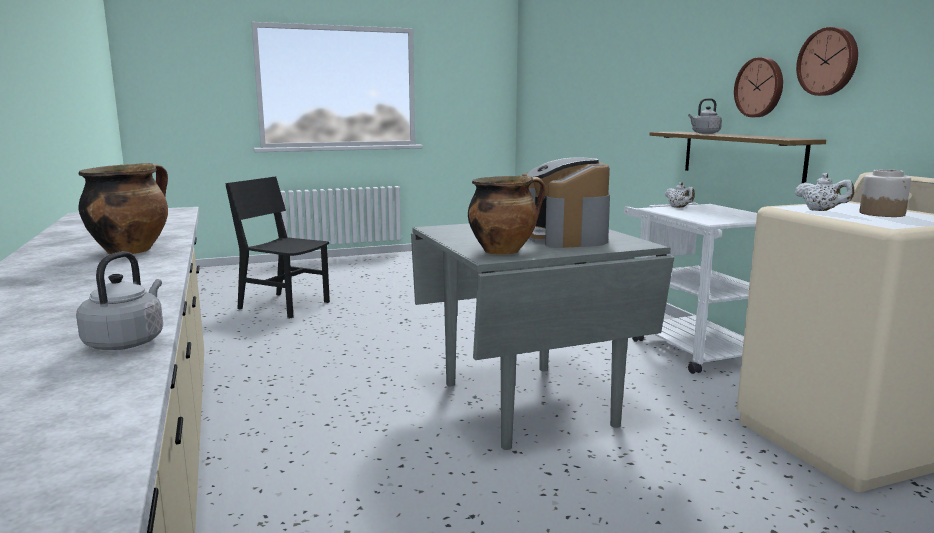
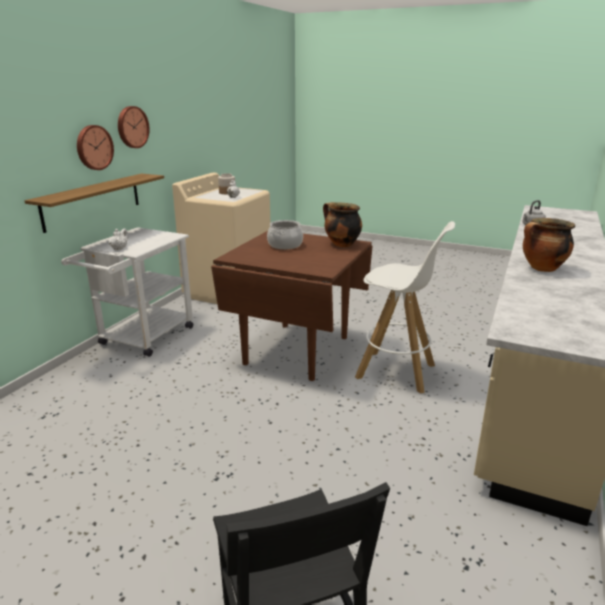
camera: 135 degrees left, 10 degrees up
(363, 432) = (397, 371): none -> white stool
(529, 403) = (296, 350): grey dining table -> brown dining table
(563, 236) = (285, 245): coffee machine -> cooking pot
(704, 133) = (79, 191): grey kettle -> none

